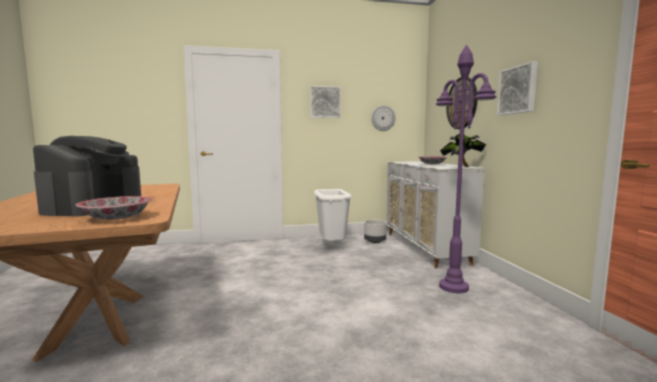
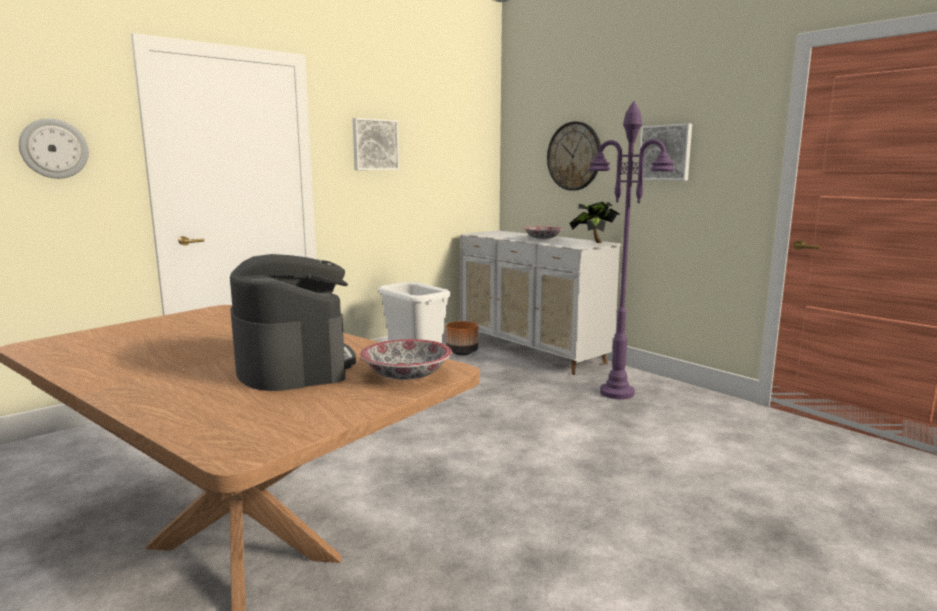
camera: 30 degrees left, 5 degrees up
(375, 241) = (462, 353): grey planter -> orange planter
(383, 118) = (451, 169): wall clock -> wall clock (54, 148)

